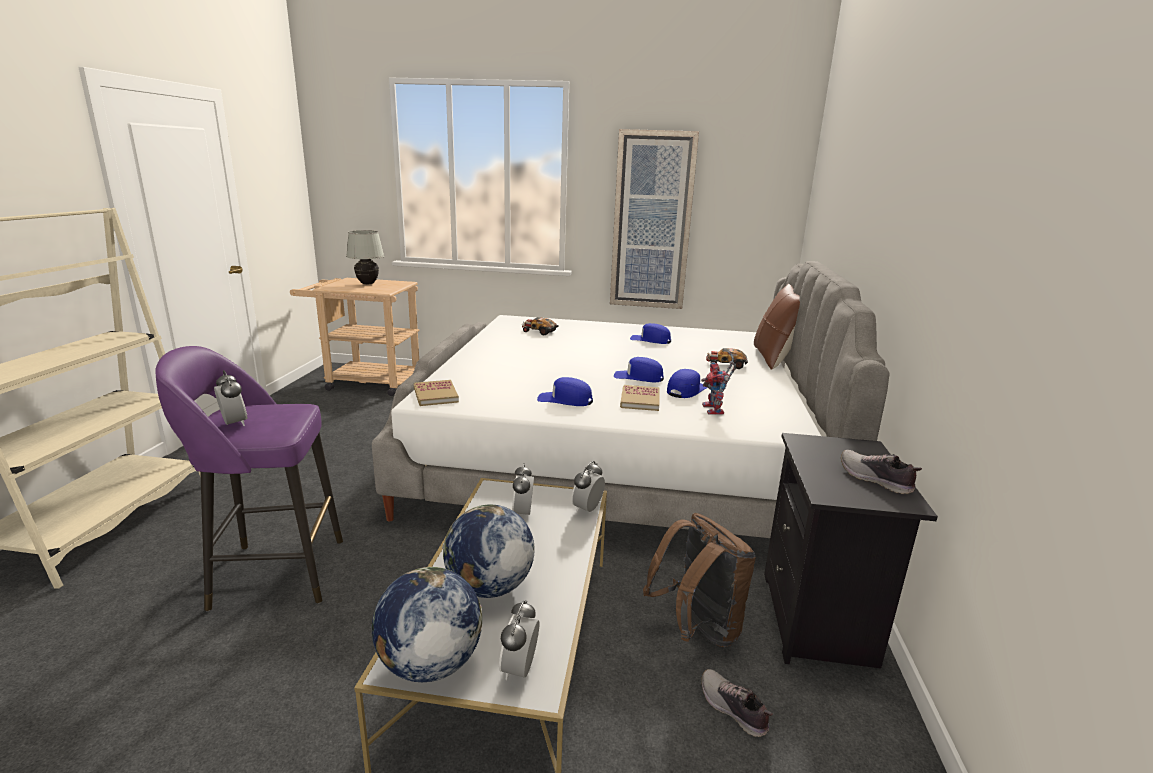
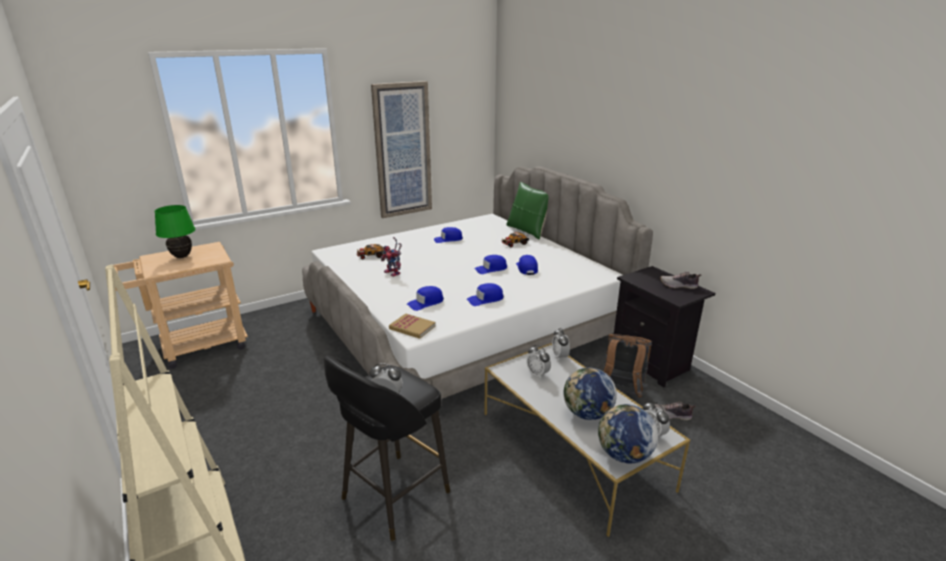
camera: 40 degrees left, 5 degrees up
(274, 573) = (393, 497): purple stool -> black stool
(367, 284) = (182, 257): white table lamp -> green table lamp
(497, 381) = (425, 302): none -> blue cap
(640, 400) = (518, 283): book -> none
(715, 410) = (559, 275): toy robot -> toy robot (394, 273)
(774, 358) = (528, 231): brown pillow -> green pillow

